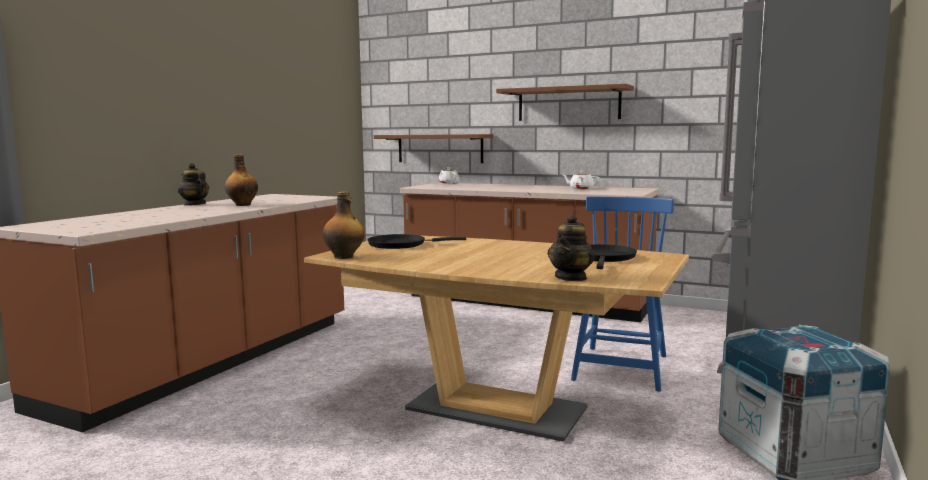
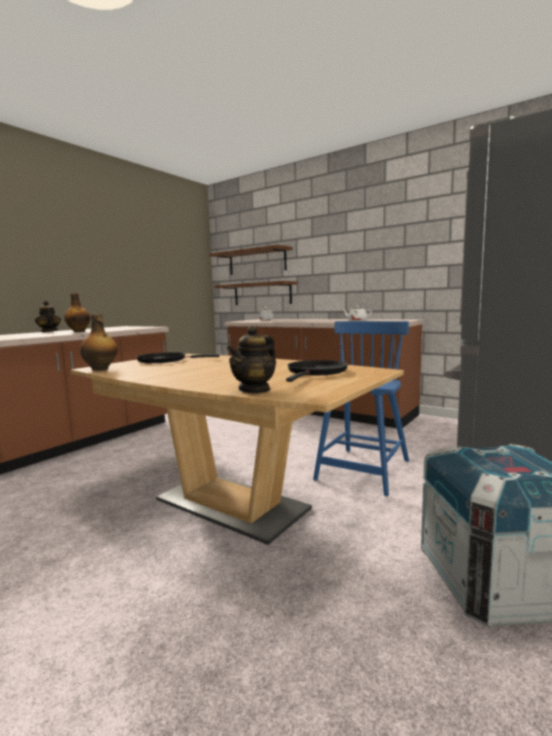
camera: 10 degrees right, 0 degrees up
(568, 104) = (352, 254): brown shelf -> brown shelf (257, 262)

